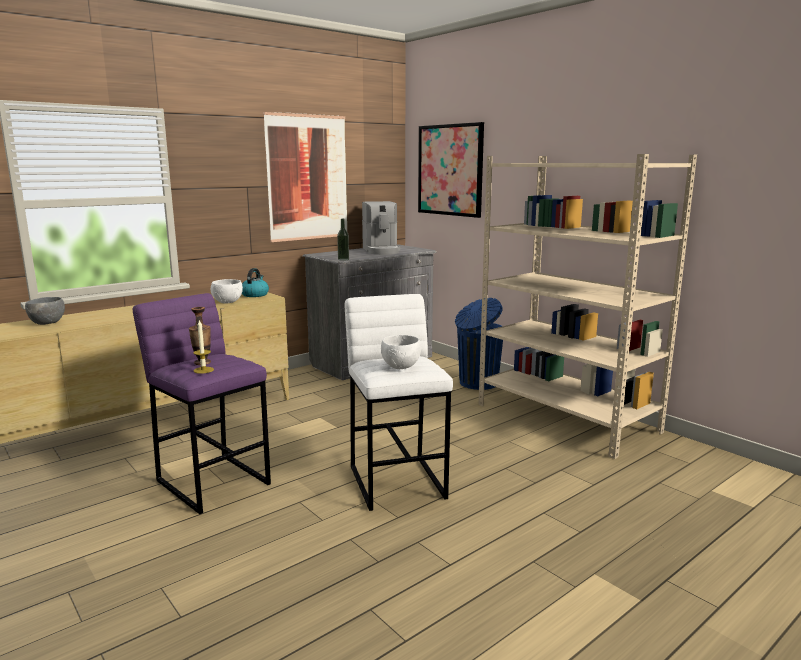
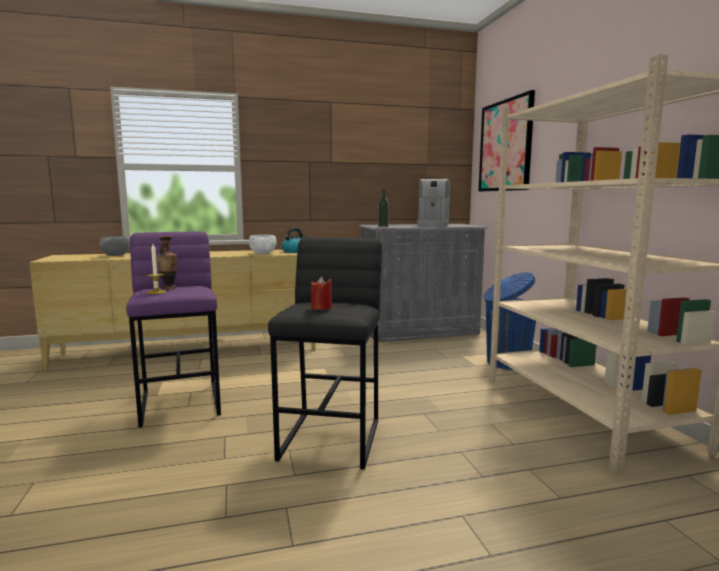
camera: 25 degrees right, 5 degrees down
(307, 177) = (367, 156): picture -> none
(396, 481) = (331, 438): white stool -> black stool
(401, 367) = (321, 308): white bowl -> red candle

